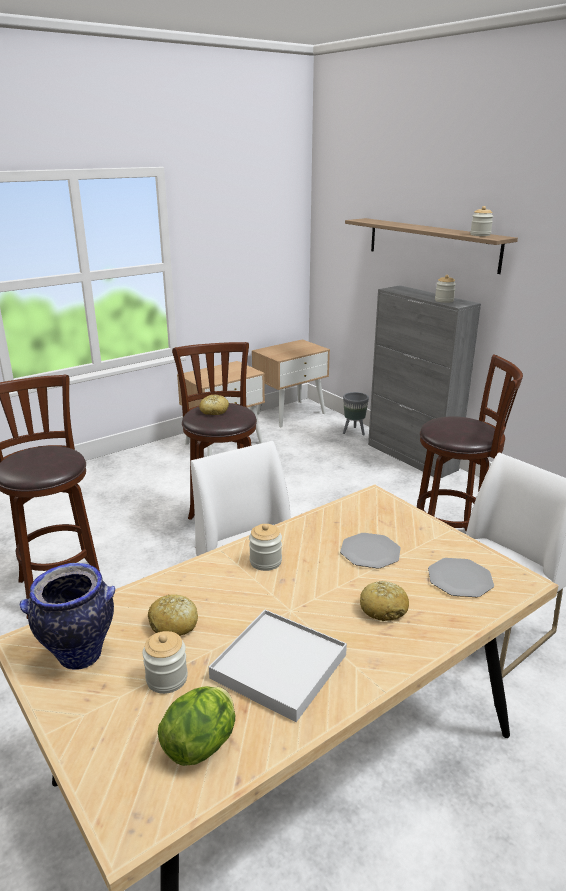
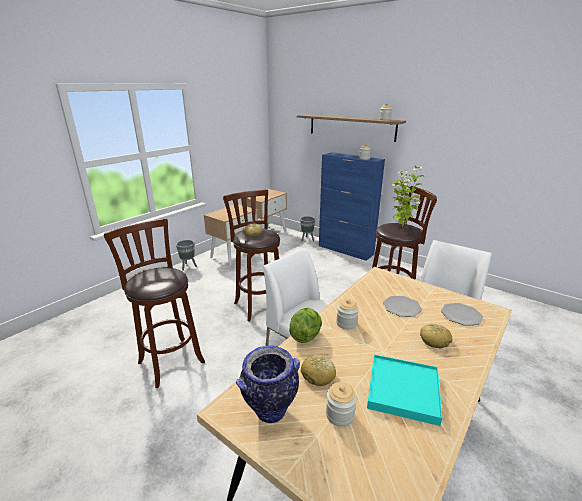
camera: 15 degrees left, 0 degrees up
(147, 454) = (188, 267): none -> grey planter
(201, 744) = (394, 456): lettuce -> lettuce (305, 335)
(278, 666) = (403, 390): white tray -> turquoise tray
(412, 457) = (346, 250): grey cabinet -> blue cabinet
(465, 425) = (401, 227): none -> potted plant

